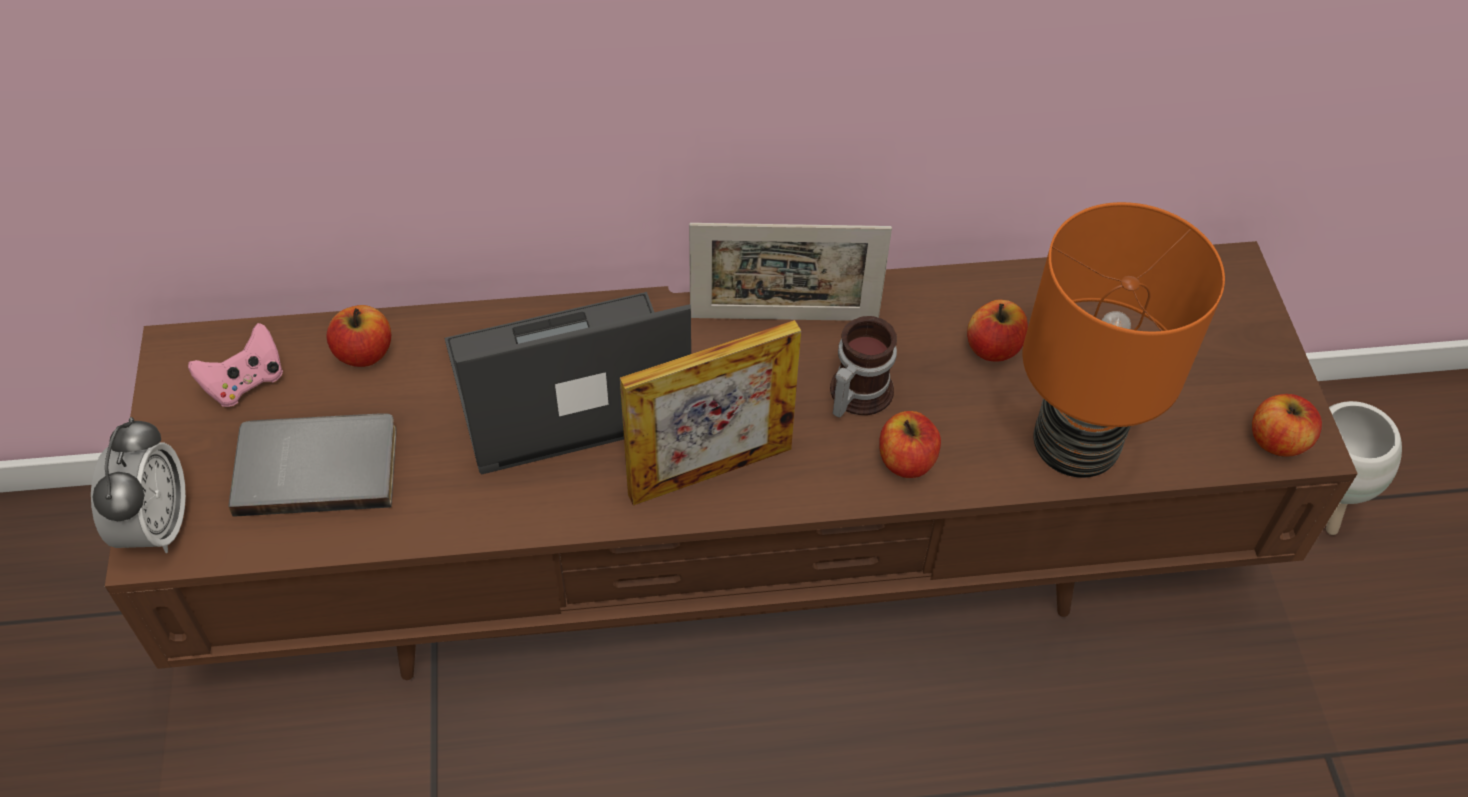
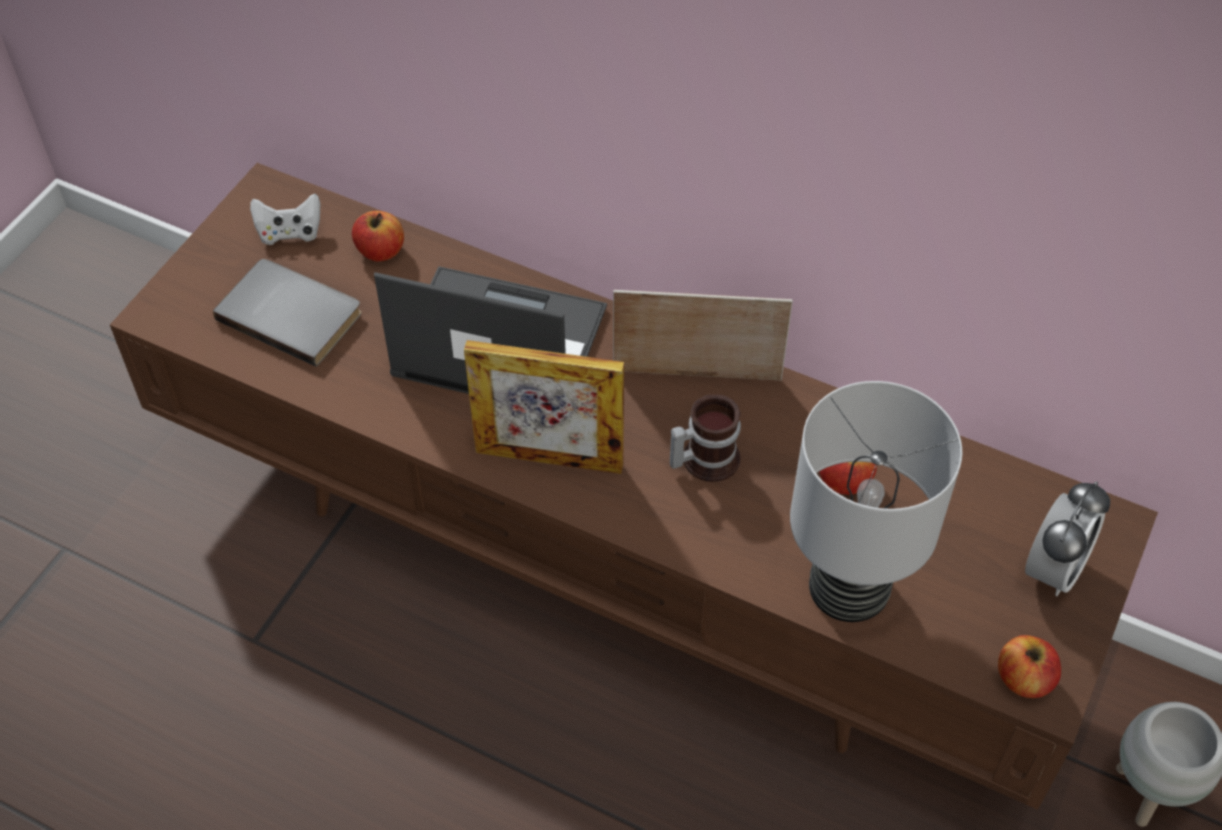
camera: 35 degrees right, 0 degrees up
(156, 526) = (166, 302): alarm clock -> alarm clock (1053, 569)
(245, 382) = (290, 233): pink game controller -> white game controller
(784, 318) = (697, 374): picture frame -> picture frame turned 150 degrees clockwise
(906, 461) = (701, 528): apple -> none
(1075, 442) = (848, 587): orange table lamp -> grey table lamp

